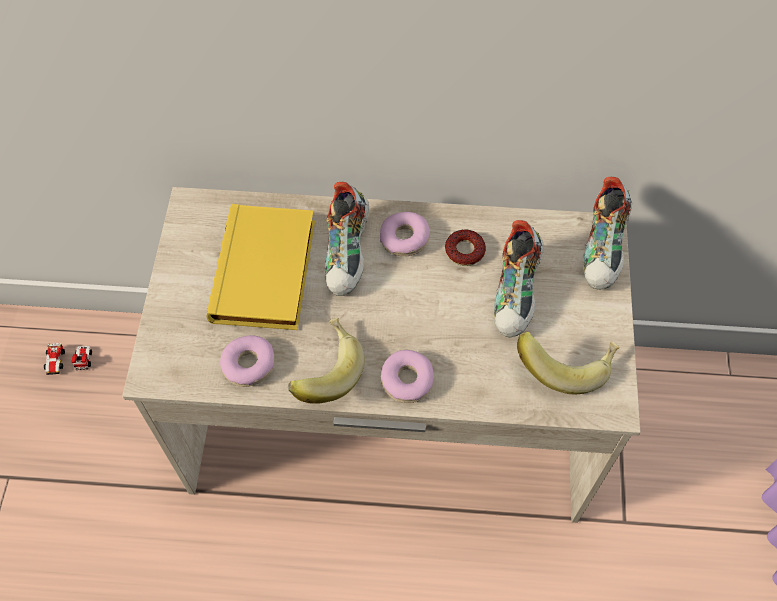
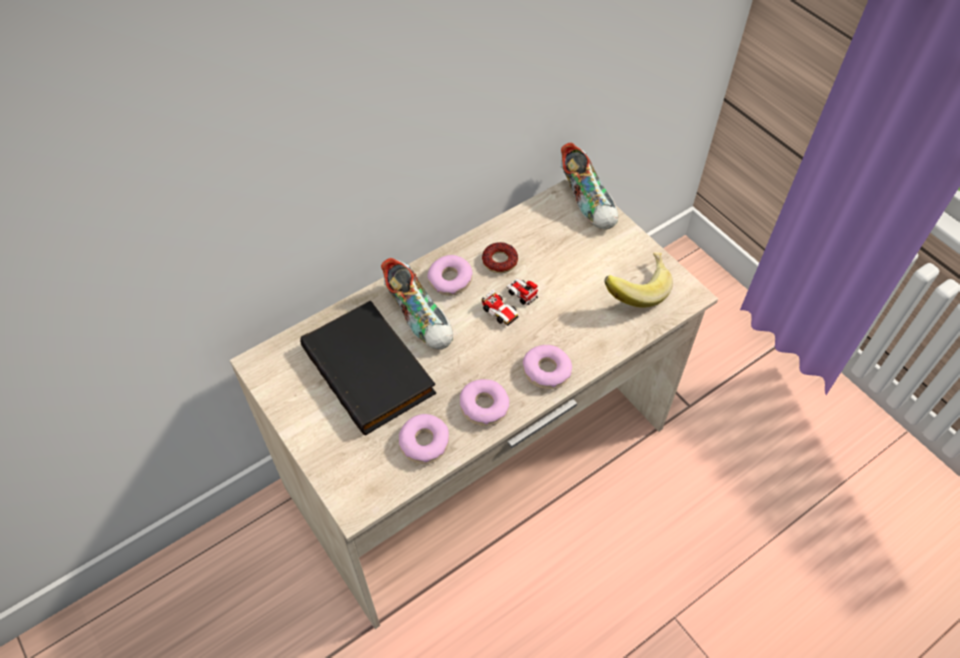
camera: 40 degrees left, 5 degrees down
(69, 361) = (172, 609): toy car -> toy car (511, 305)
(267, 272) = (371, 370): yellow book -> black book
(325, 371) = (484, 406): banana -> donut
(517, 293) = (561, 265): shoe -> none

